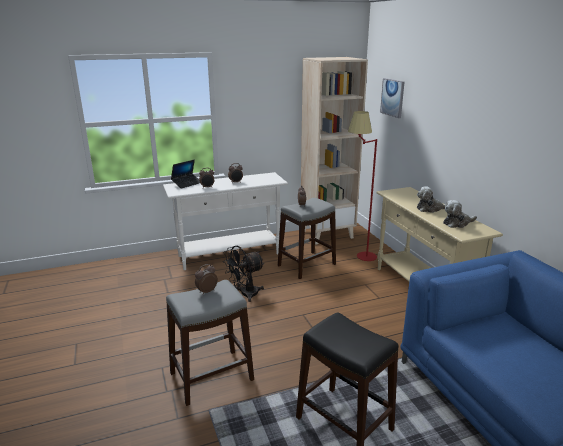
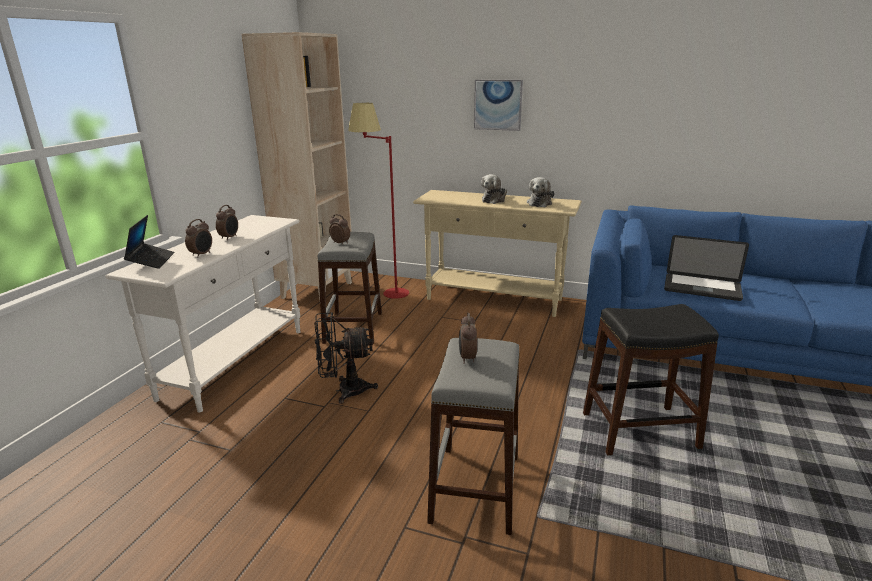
camera: 50 degrees left, 0 degrees up
(245, 294) = (344, 390): black fan -> black fan turned 75 degrees clockwise
(392, 97) = (369, 85): picture -> picture (498, 105)
(499, 354) = (702, 288): none -> laptop

